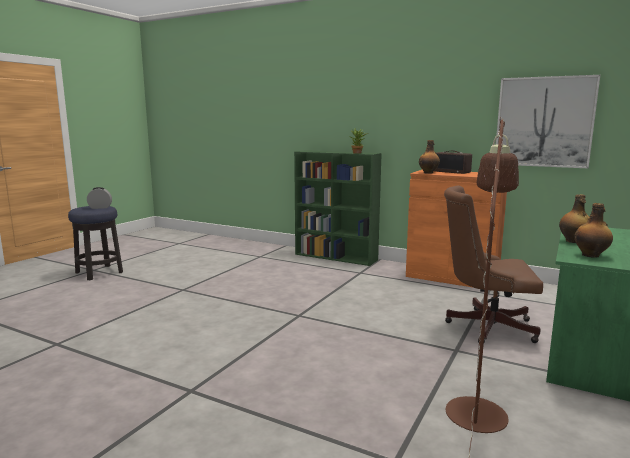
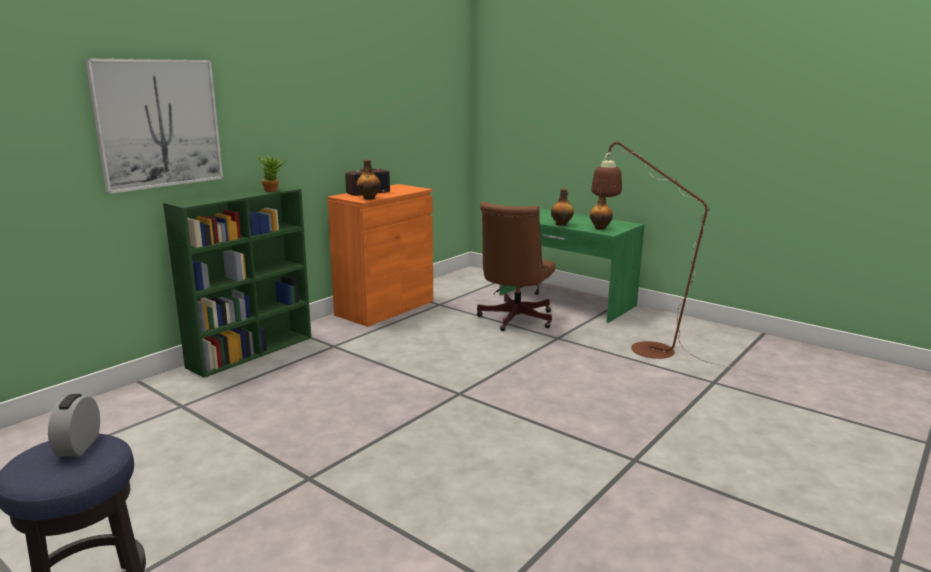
camera: 80 degrees left, 5 degrees up
(544, 122) = (413, 128): picture -> picture (158, 124)

